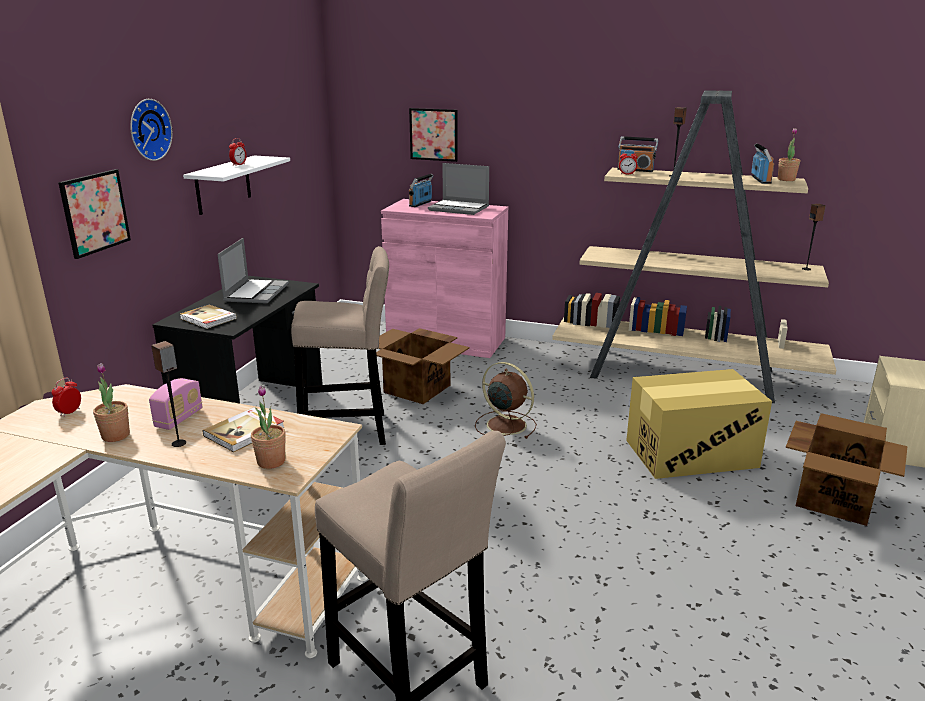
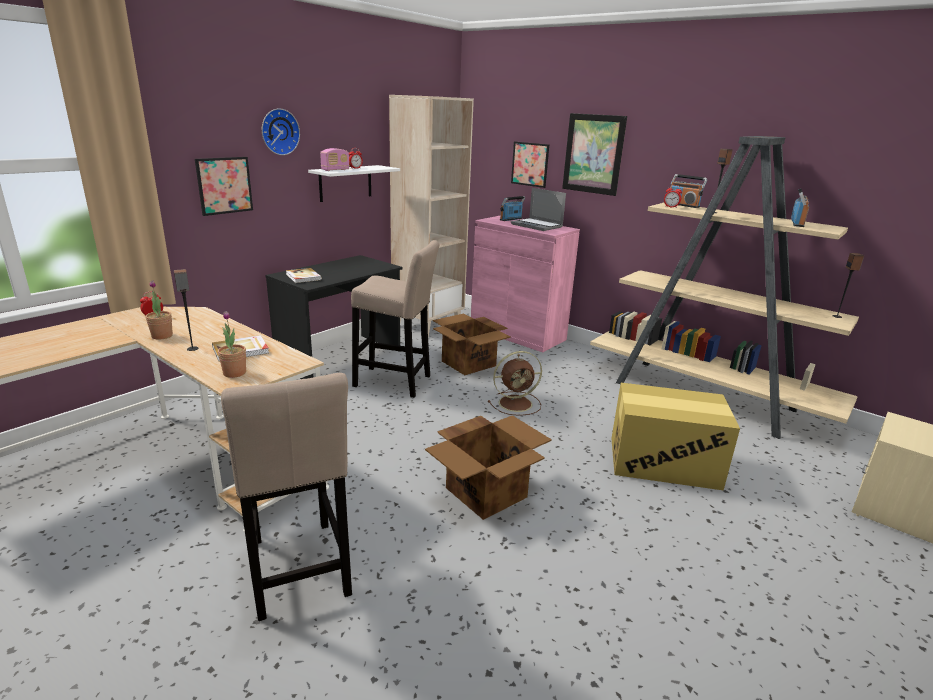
camera: 20 degrees right, 0 degrees up
(179, 419) = (211, 334): radio -> radio (335, 170)
(256, 292) = (352, 266): laptop -> none
(332, 350) = (428, 325): none -> beige bookcase
(504, 424) = (516, 403): brown fan -> brown fan turned 105 degrees clockwise
(515, 118) = (593, 154): none -> picture
(786, 179) = (825, 226): potted plant -> none
(835, 499) = (783, 537): cardboard box -> cardboard box (487, 492)

